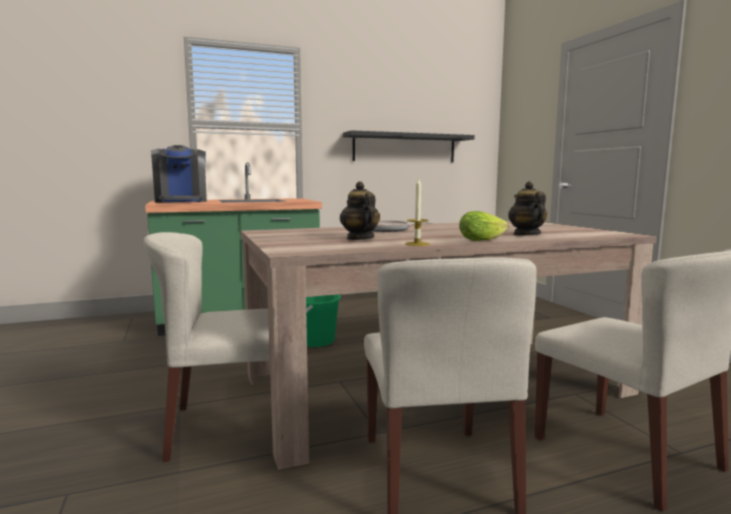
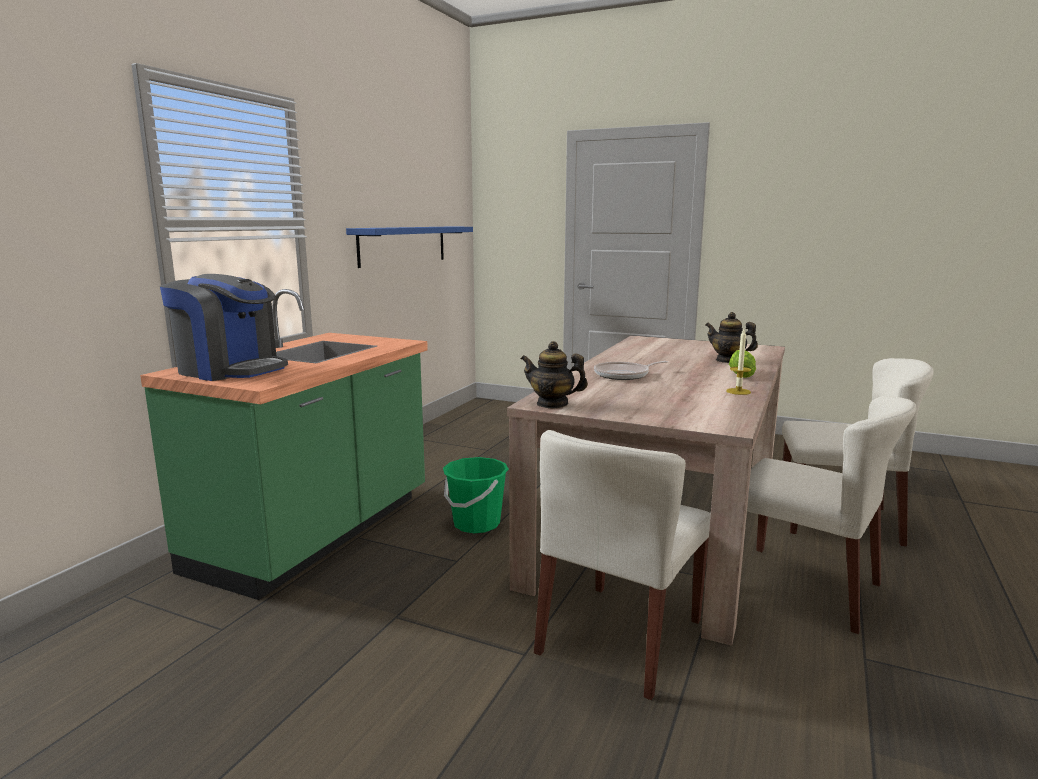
camera: 45 degrees left, 5 degrees up
(359, 238) = (671, 394): teapot -> teapot (552, 404)
(405, 148) = (403, 245): black shelf -> blue shelf

